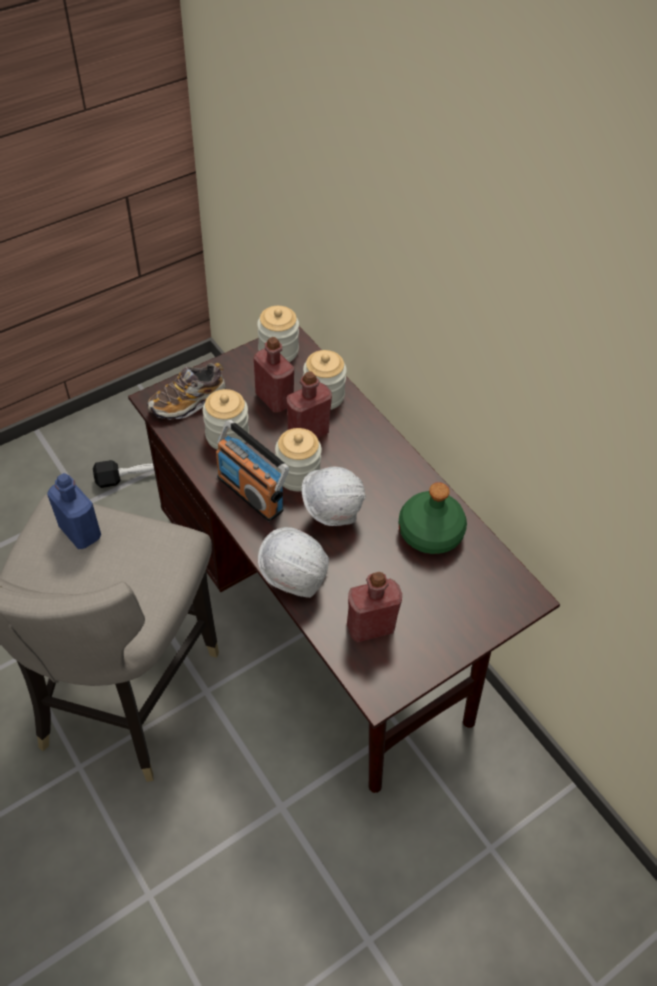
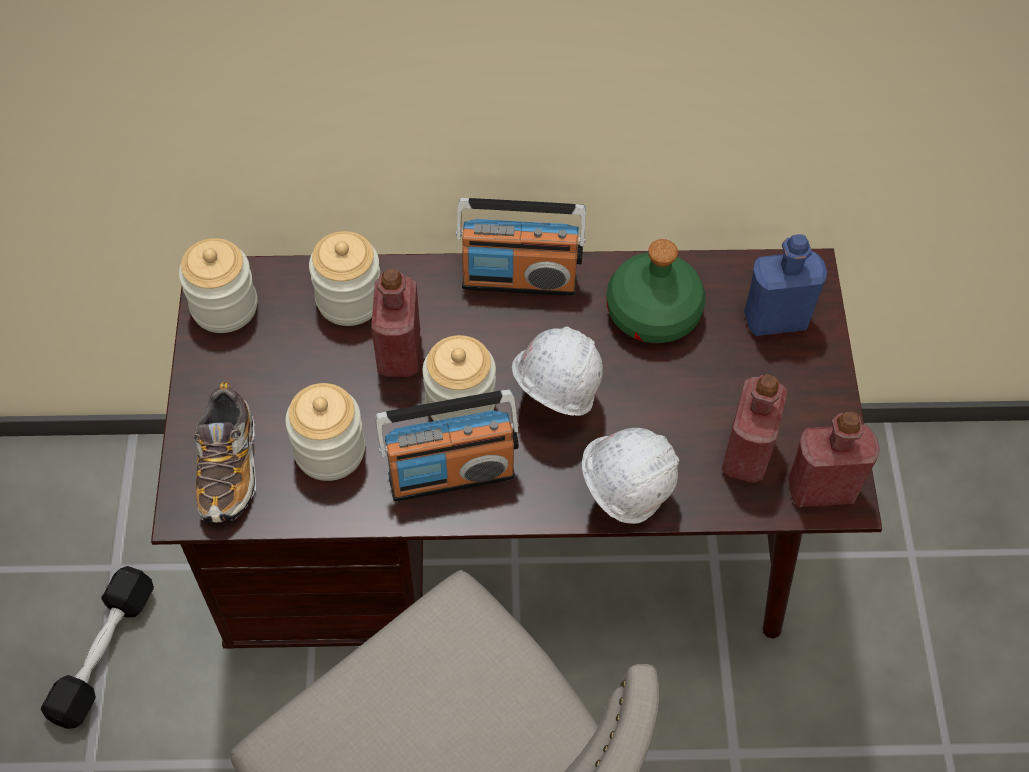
camera: 55 degrees left, 5 degrees up
(80, 532) = (353, 731): blue bottle -> blue bottle (776, 319)
(274, 399) = (309, 359): red bottle -> red bottle (821, 488)
(398, 459) = (519, 279): none -> radio

